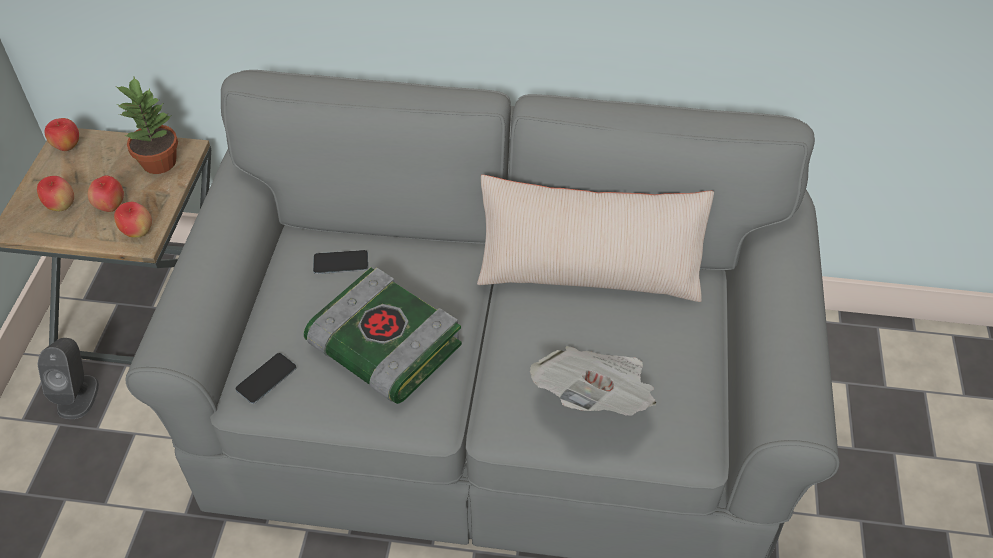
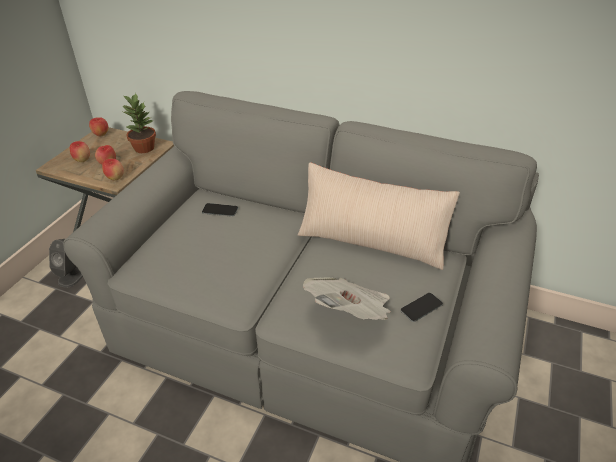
camera: 15 degrees right, 10 degrees down
(266, 378) = (147, 263): phone -> phone (421, 307)
(382, 346) = (224, 258): book -> none

